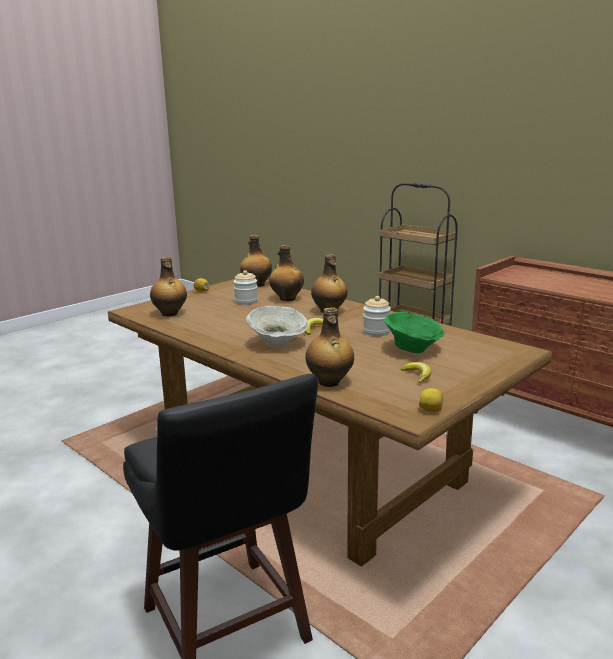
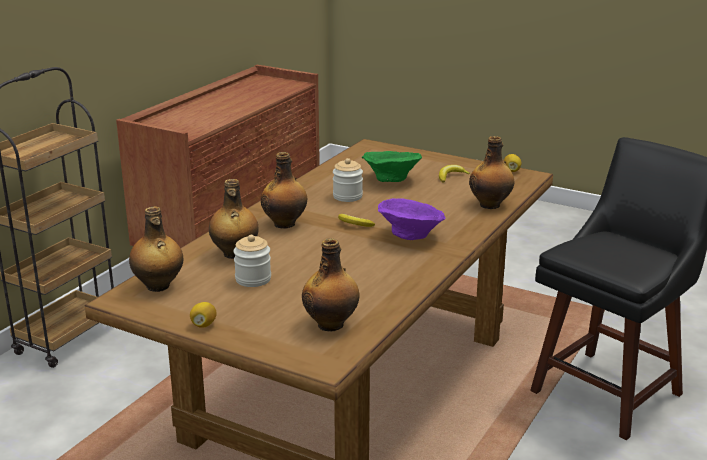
camera: 105 degrees left, 5 degrees up
(278, 344) = (410, 236): beige bowl -> purple bowl

